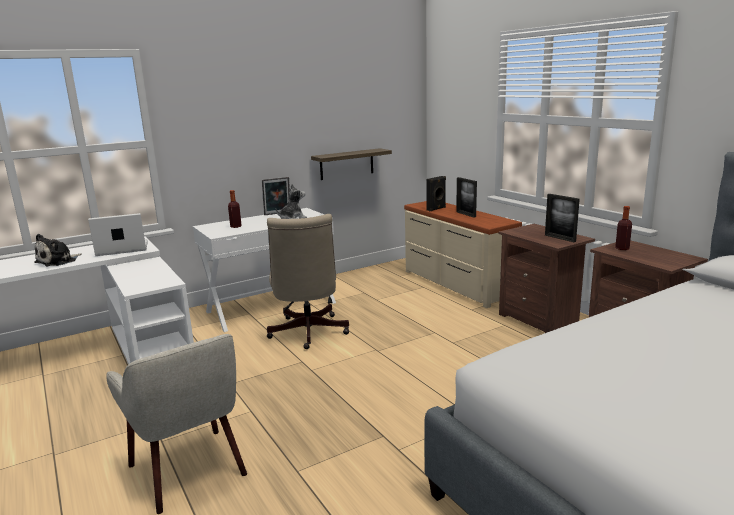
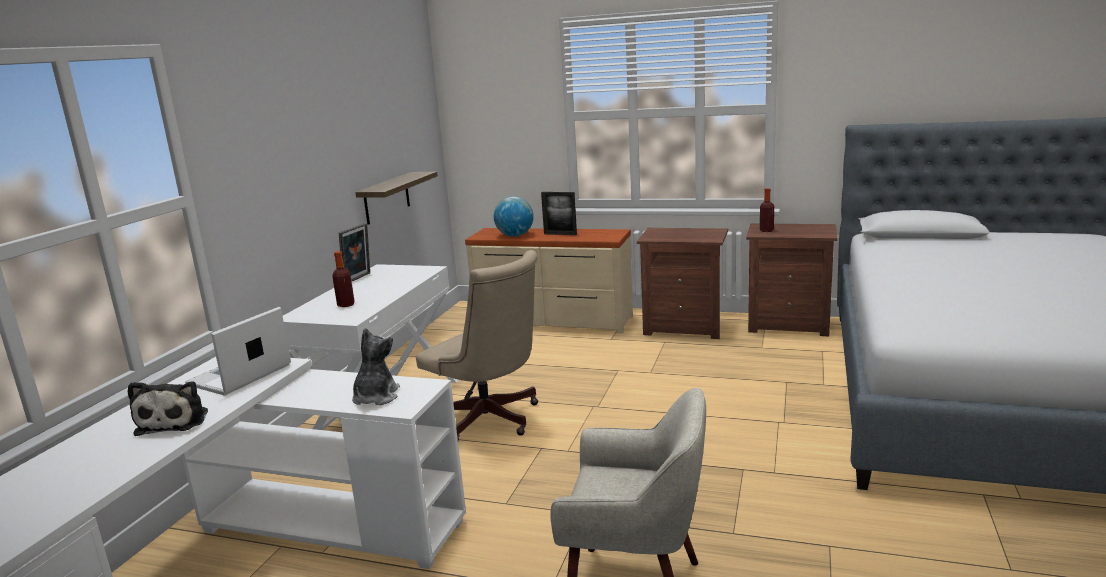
camera: 40 degrees left, 0 degrees up
(292, 219) = (399, 279): plush toy -> plush toy (375, 397)
(436, 209) = (515, 235): black speaker -> globe
(560, 238) = (702, 234): picture frame -> none

